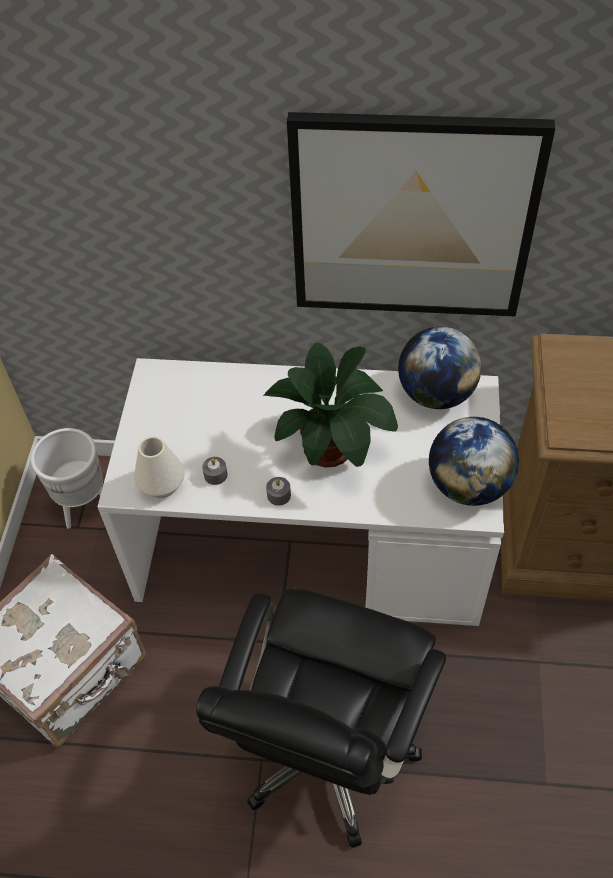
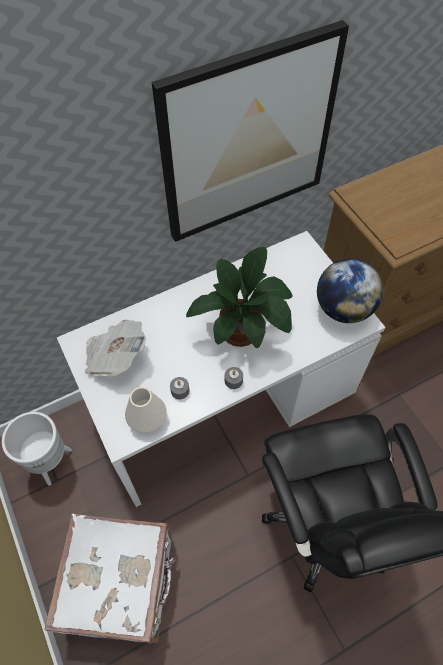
camera: 35 degrees left, 5 degrees up
(178, 406) = (115, 356): none -> newspaper
(436, 394) = (279, 260): globe -> none

